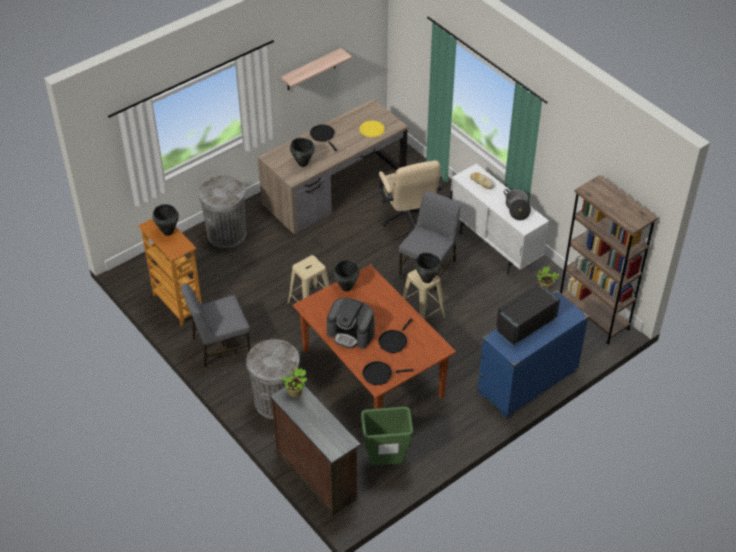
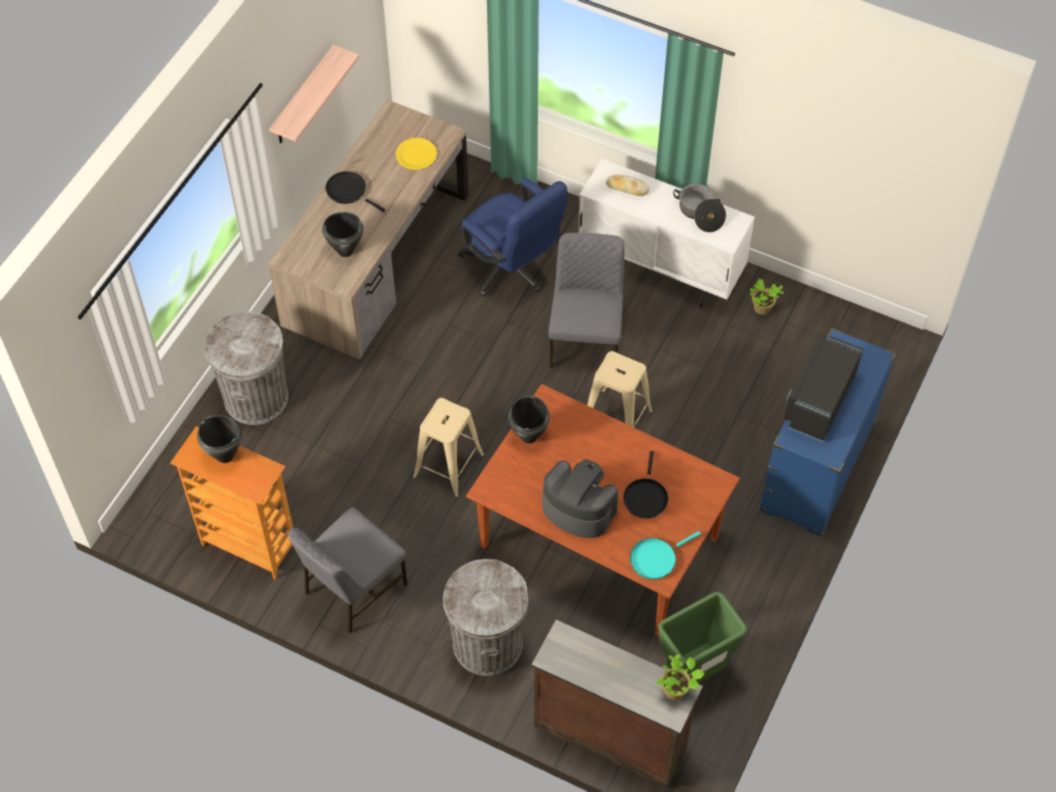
camera: 25 degrees left, 10 degrees up
(296, 393) = (566, 643): potted plant -> potted plant (676, 690)
(351, 333) = (578, 508): coffee machine -> coffee machine turned 150 degrees counterclockwise
(379, 374) = (655, 558): black frying pan -> turquoise frying pan
(407, 218) = (511, 270): beige office chair -> blue office chair
(427, 279) = (627, 373): black cooking pot -> none
(593, 315) = (849, 328): brown bookcase -> none

